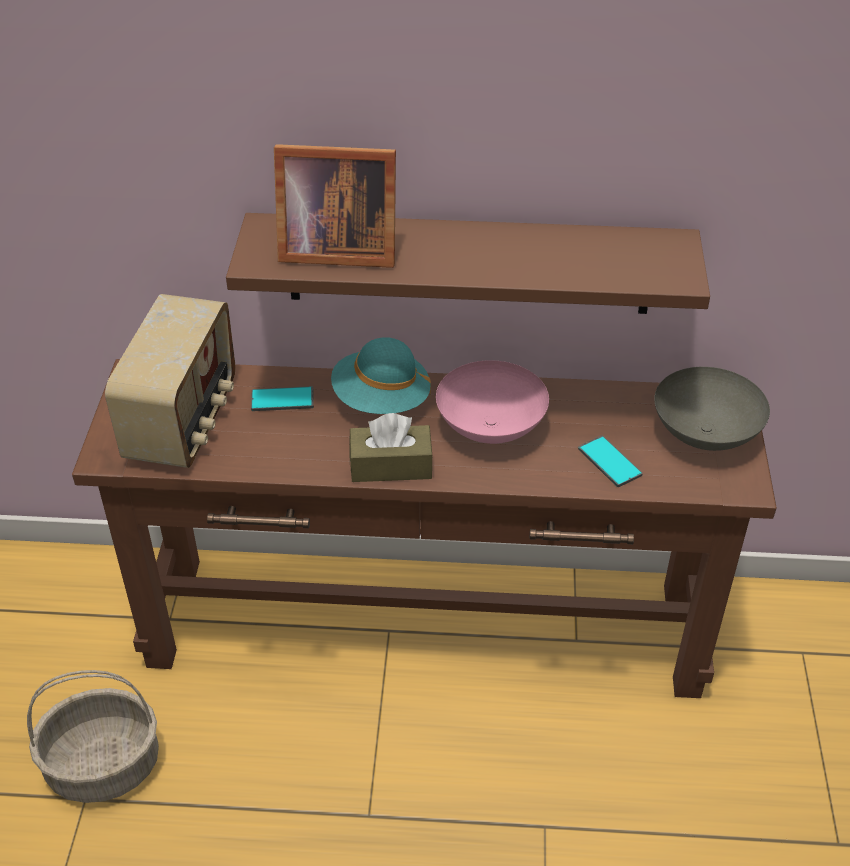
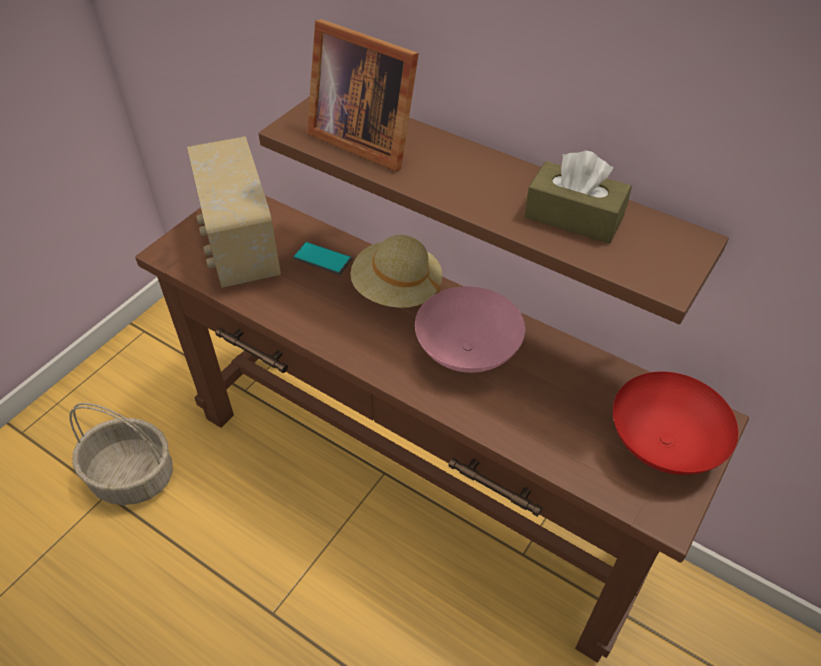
camera: 30 degrees right, 5 degrees up
(184, 422) = (239, 248): radio -> radio turned 120 degrees clockwise
(381, 400) = (396, 290): turquoise hat -> beige hat
(391, 466) = (360, 350): brown tissue box -> brown tissue box (573, 217)
(609, 462) = (549, 430): phone -> none
(706, 434) = (665, 445): grey bowl -> red bowl

